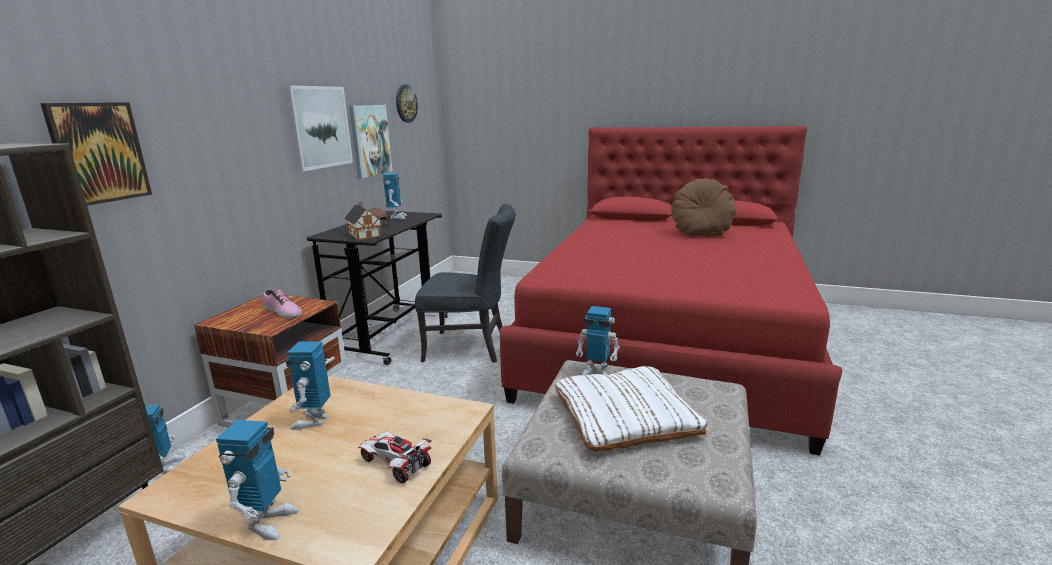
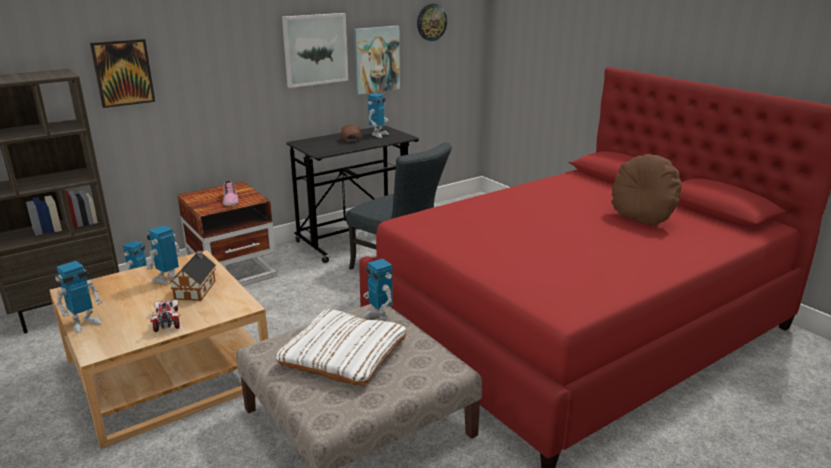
camera: 35 degrees right, 5 degrees up
(364, 234) = (324, 148): toy house -> toy house (196, 289)

